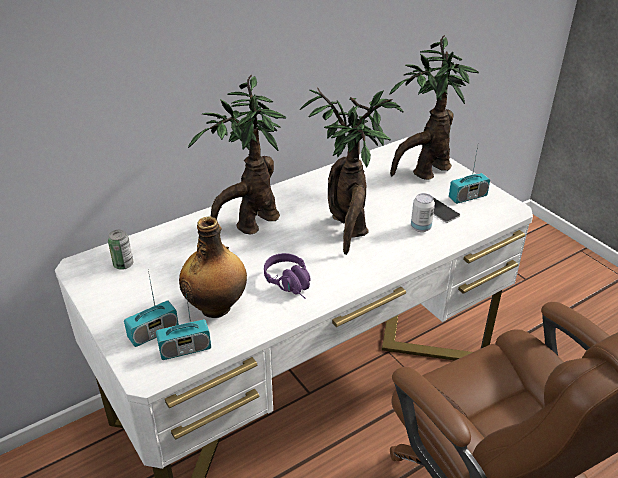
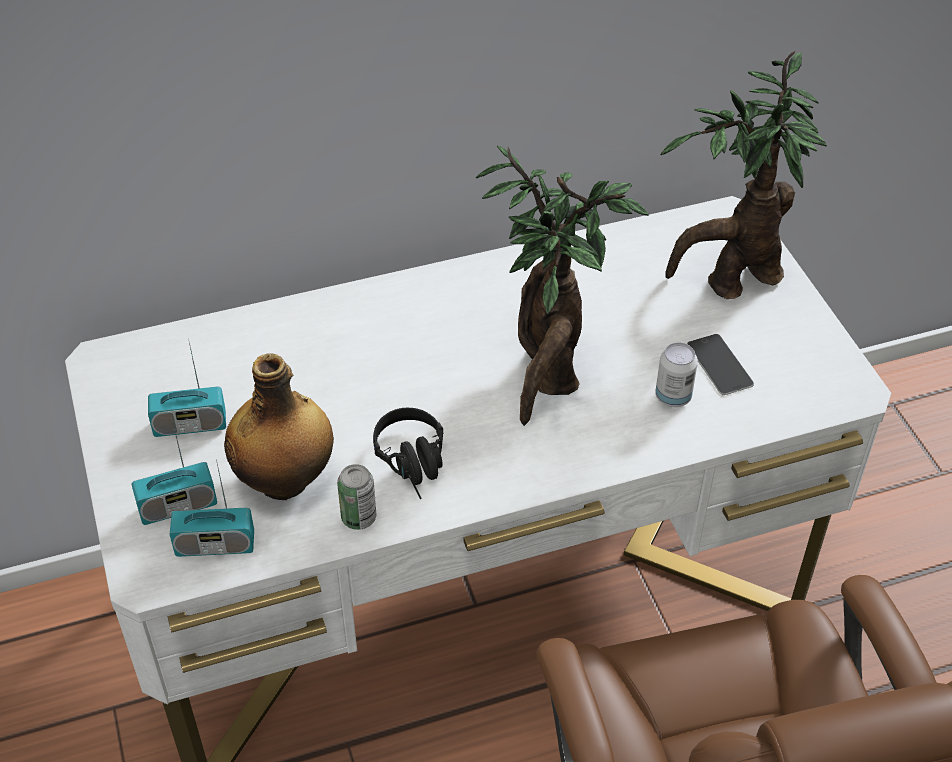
camera: 15 degrees right, 10 degrees up
(123, 264) = (168, 372): can -> can (359, 517)
(251, 224) = (390, 334): potted plant -> none
(292, 285) = (415, 465): purple headphones -> black headphones
(467, 197) = (785, 349): radio -> radio (190, 425)

